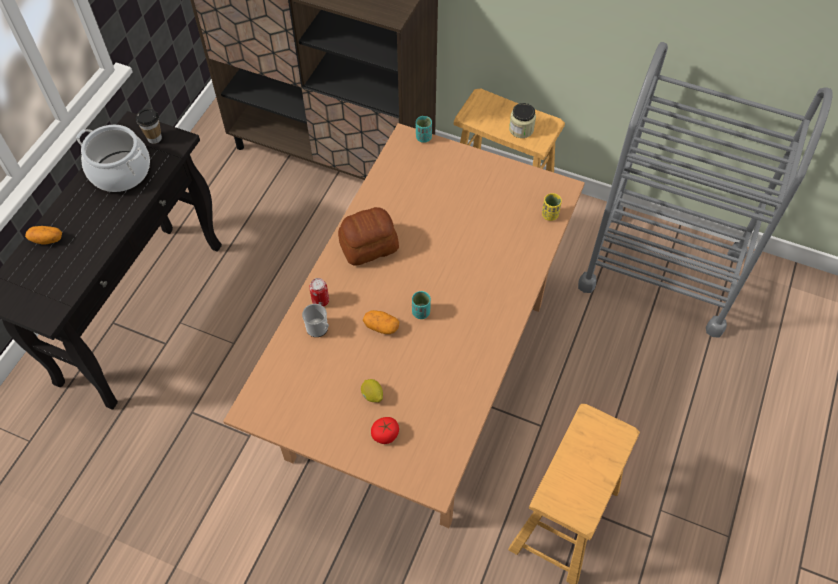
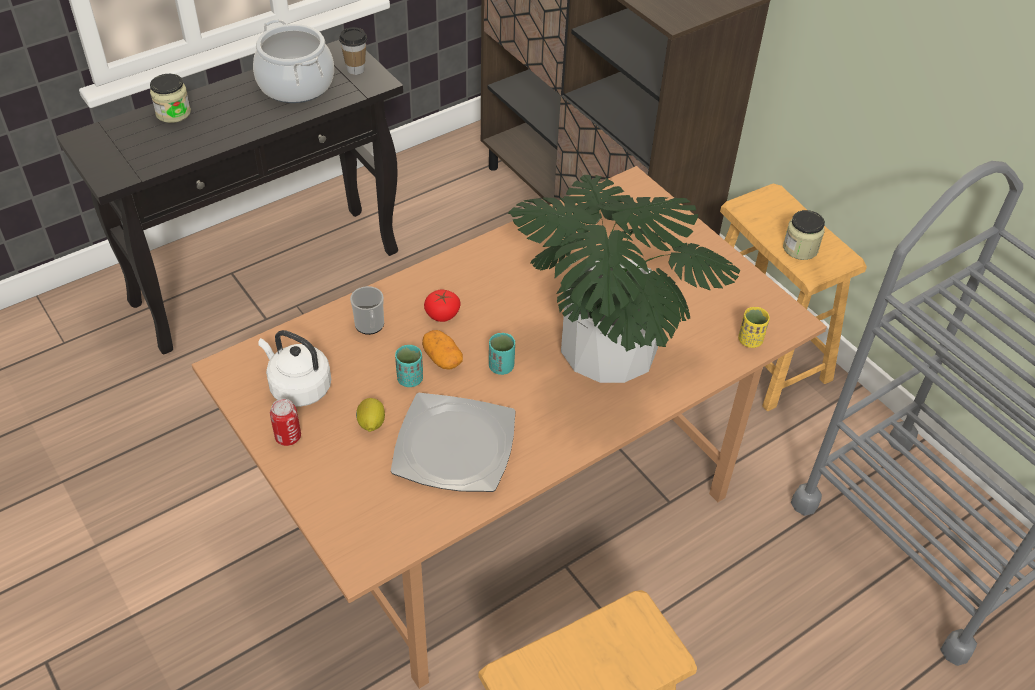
camera: 30 degrees right, 10 degrees down
(47, 239) = (173, 113): potato -> jar
(307, 397) = (298, 387): none -> white kettle
(320, 301) = (396, 299): can -> can (288, 437)
(368, 246) = (497, 270): bread -> none
(385, 434) = (350, 472): tomato -> tomato (442, 314)
(423, 137) = (654, 192): turquoise cup -> turquoise cup (410, 379)
(434, 381) = (455, 447): none -> plate
(476, 268) = (608, 353): none -> potted plant

